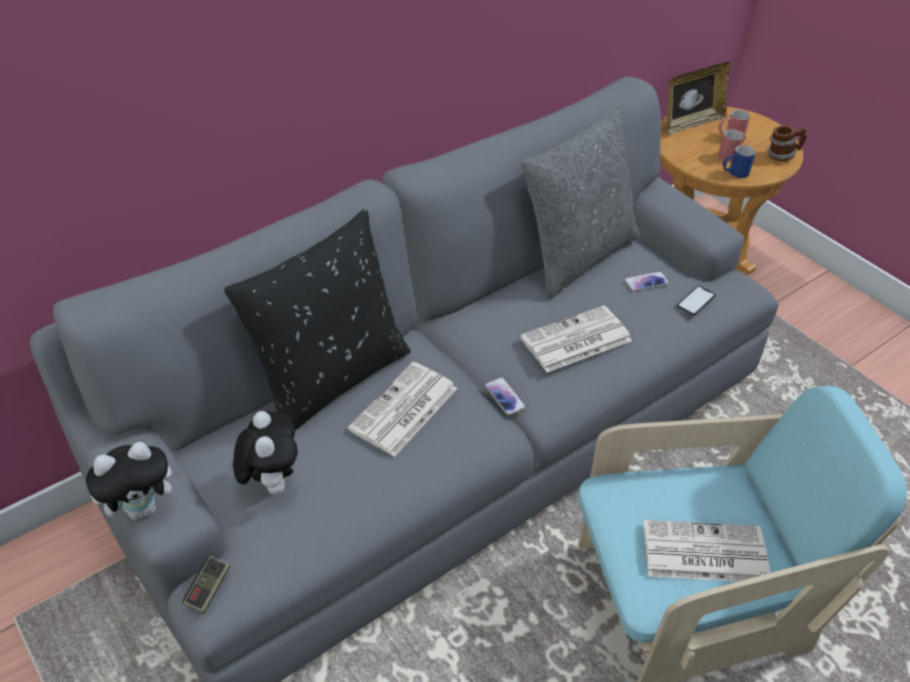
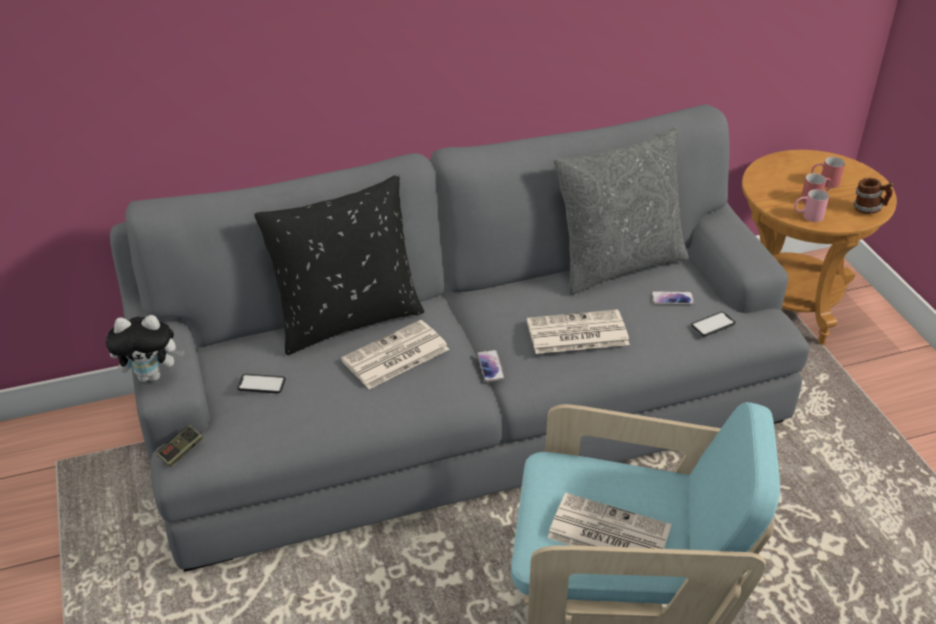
camera: 20 degrees right, 5 degrees down
(271, 481) = (261, 384): plush toy -> phone
(691, 123) = (790, 164): picture frame -> none
(734, 173) = (807, 216): blue mug -> pink mug

